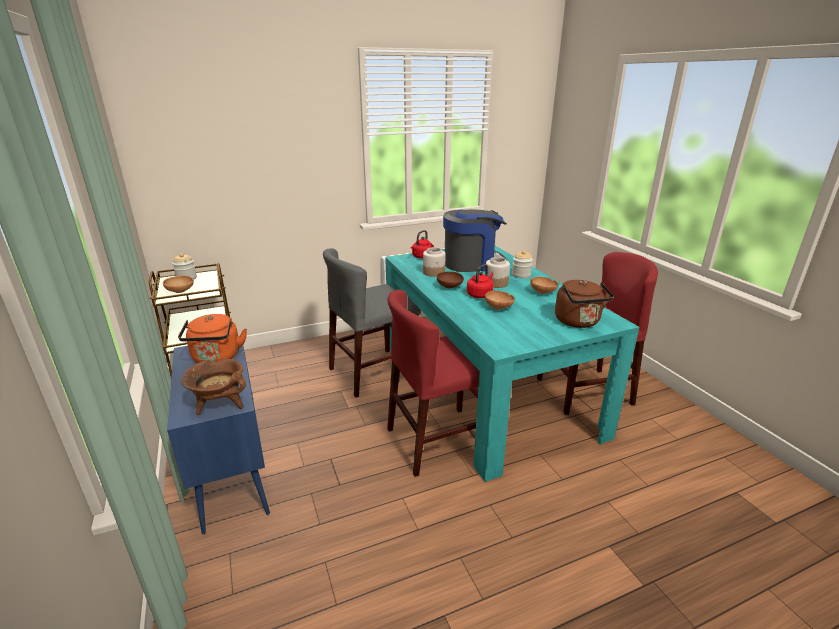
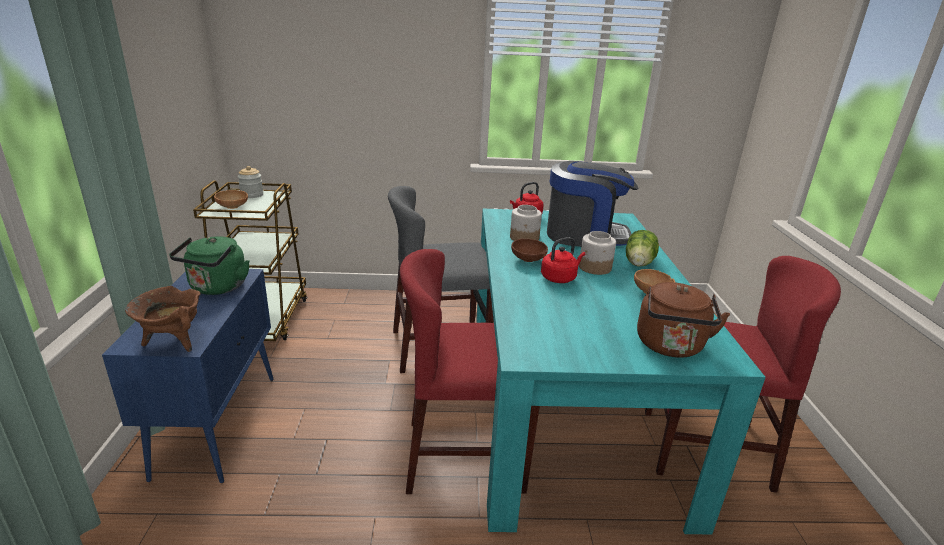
camera: 20 degrees right, 0 degrees up
(216, 358) = (217, 288): orange kettle -> green kettle
(499, 308) = (570, 301): brown bowl -> none
(521, 275) = (639, 263): jar -> lettuce

